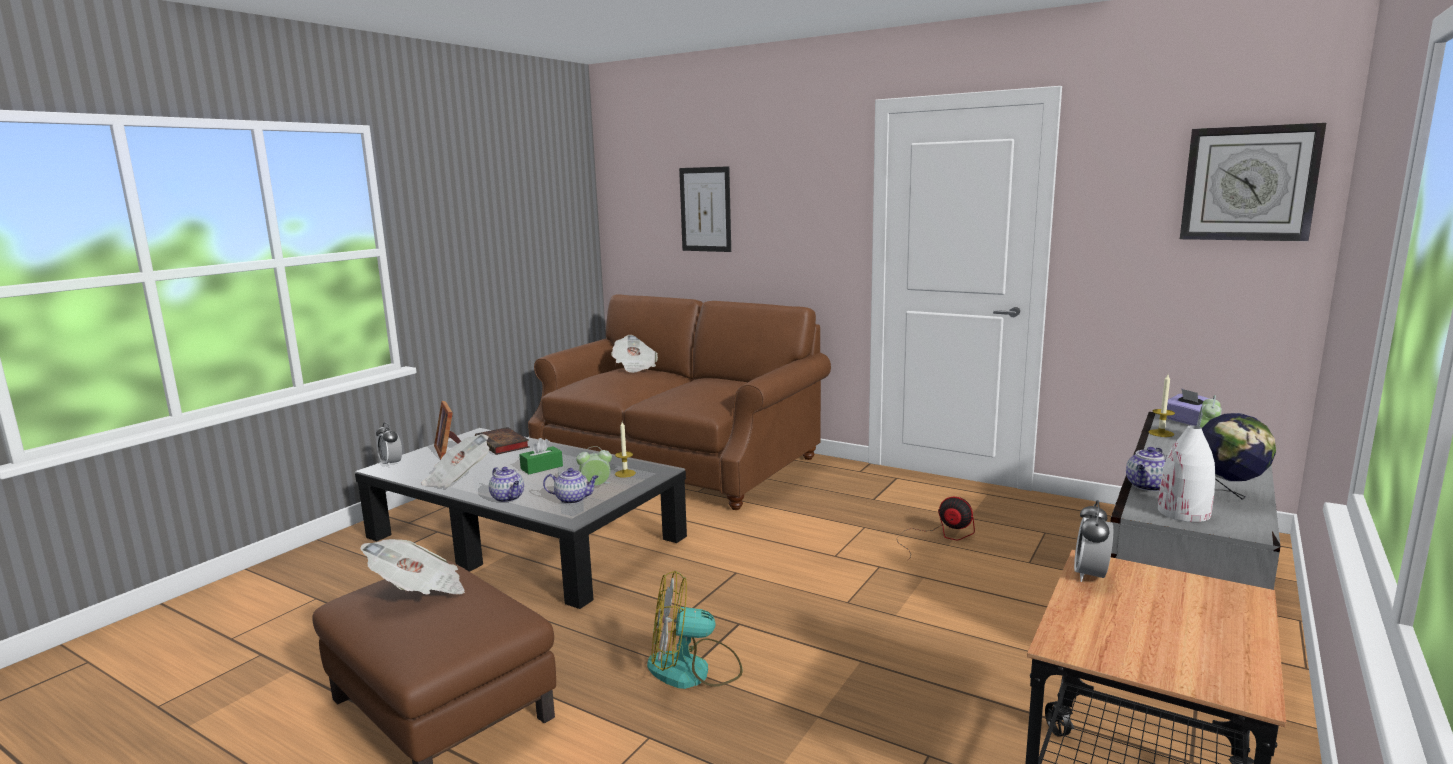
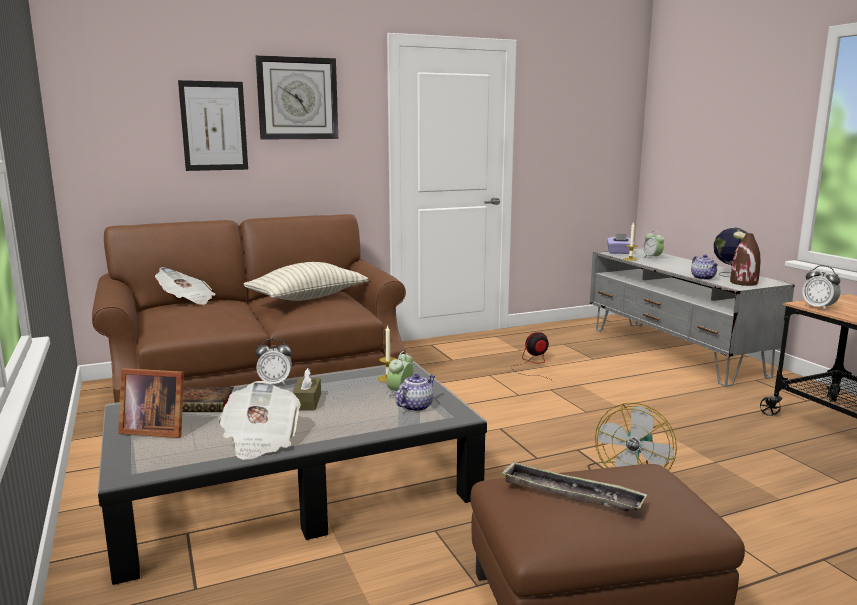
camera: 55 degrees left, 0 degrees up
(391, 464) = (125, 466): alarm clock -> alarm clock (275, 383)
(419, 591) = (571, 494): newspaper -> tray
(508, 498) = (365, 429): teapot -> none
(541, 467) = (307, 402): green tissue box -> brown tissue box
(703, 386) = (307, 298): none -> pillow
(1183, 513) = (744, 283): white vase -> brown vase
(1249, 183) = (608, 111): wall clock -> wall clock (297, 98)

